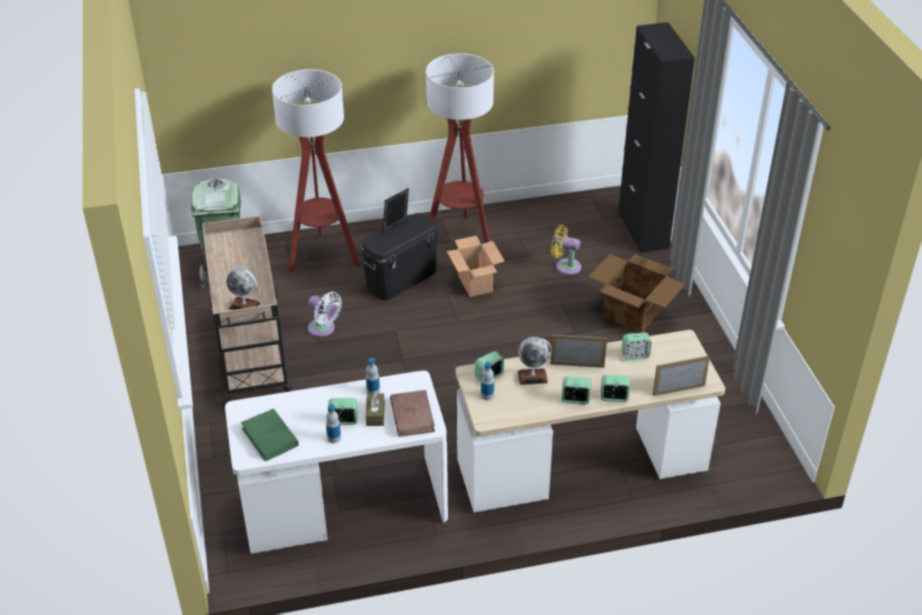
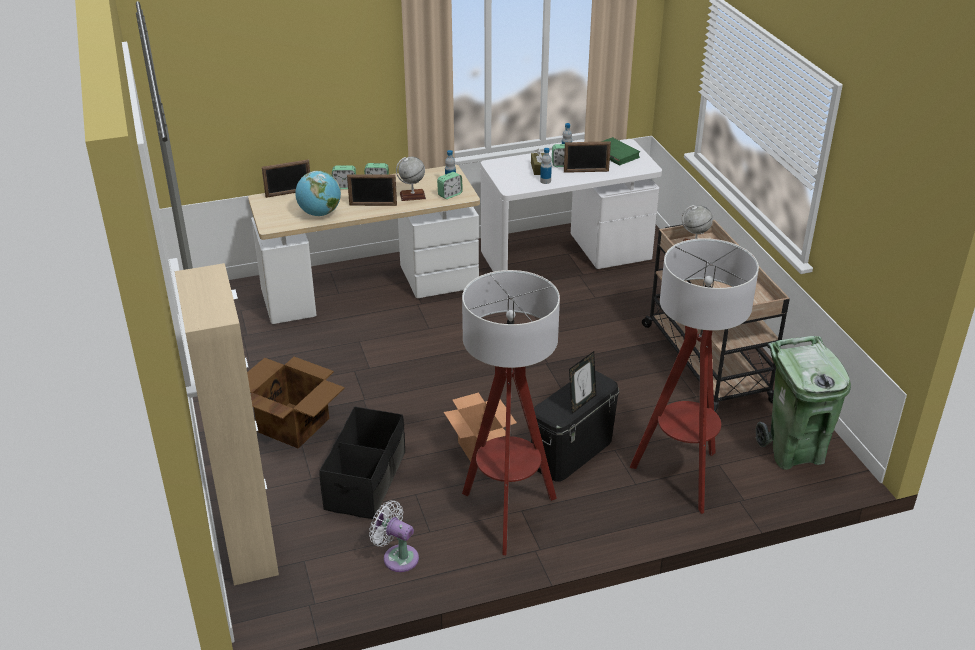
camera: 175 degrees right, 5 degrees down
(319, 405) = (586, 171): none -> picture frame
(323, 329) = (641, 388): white fan -> white fan (397, 557)
(412, 415) = (509, 169): brown book -> none
(565, 266) = (366, 481): yellow fan -> black storage box
(635, 355) = (320, 213): alarm clock -> globe
(643, 230) = (249, 545): black cabinet -> beige cabinet

